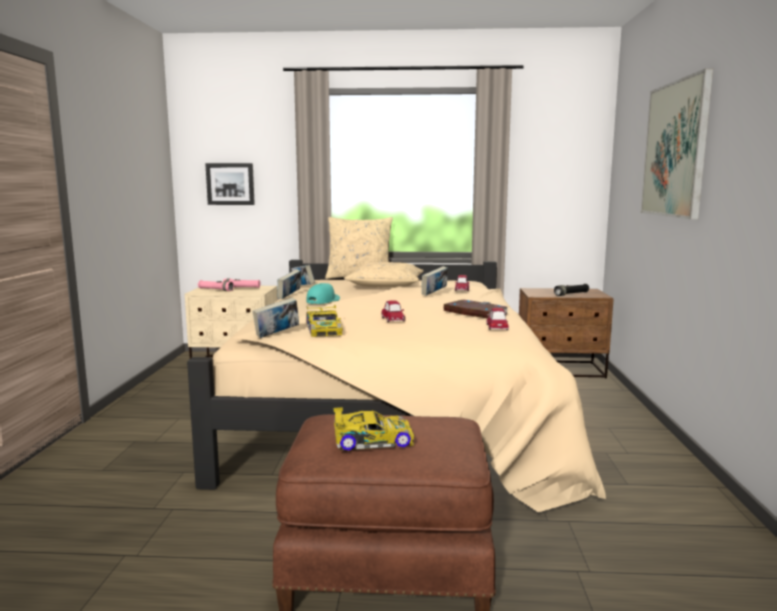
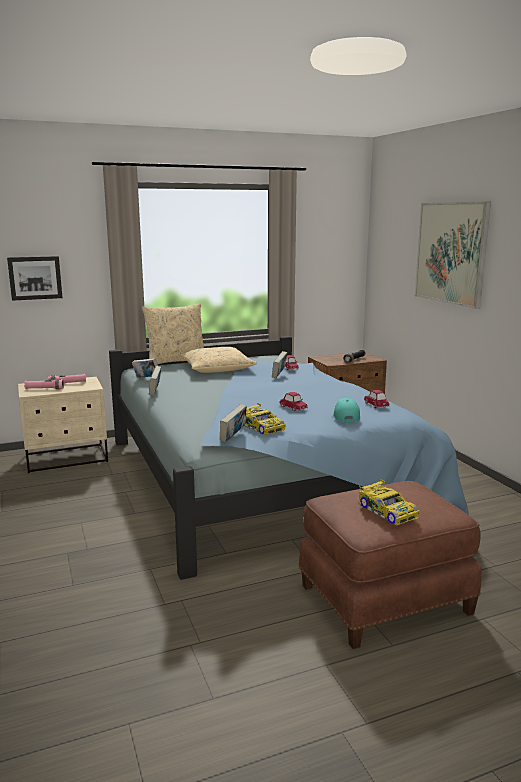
camera: 25 degrees left, 5 degrees up
(323, 301) = (195, 393): turquoise cap -> turquoise cap (345, 416)
(371, 440) = (387, 510): toy car -> toy car turned 90 degrees clockwise
(395, 412) = (262, 480): beige bed -> blue bed
(474, 312) = (340, 392): book -> none

